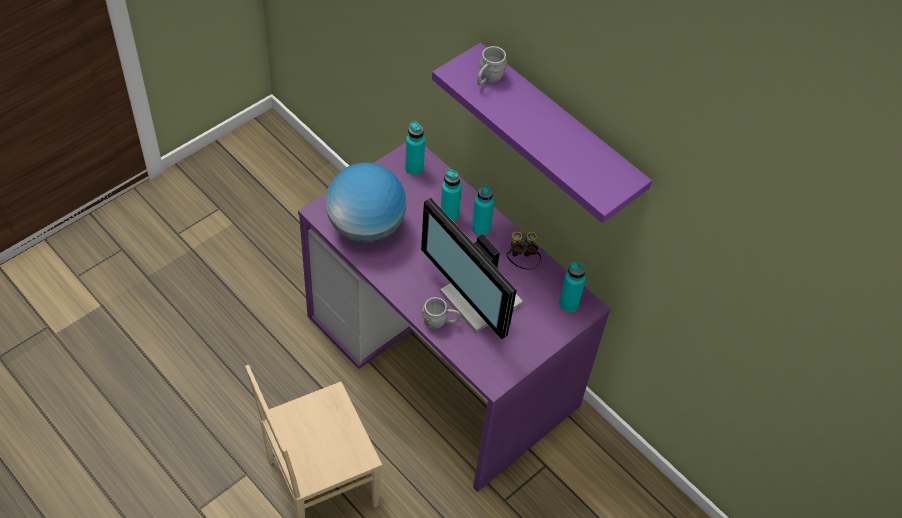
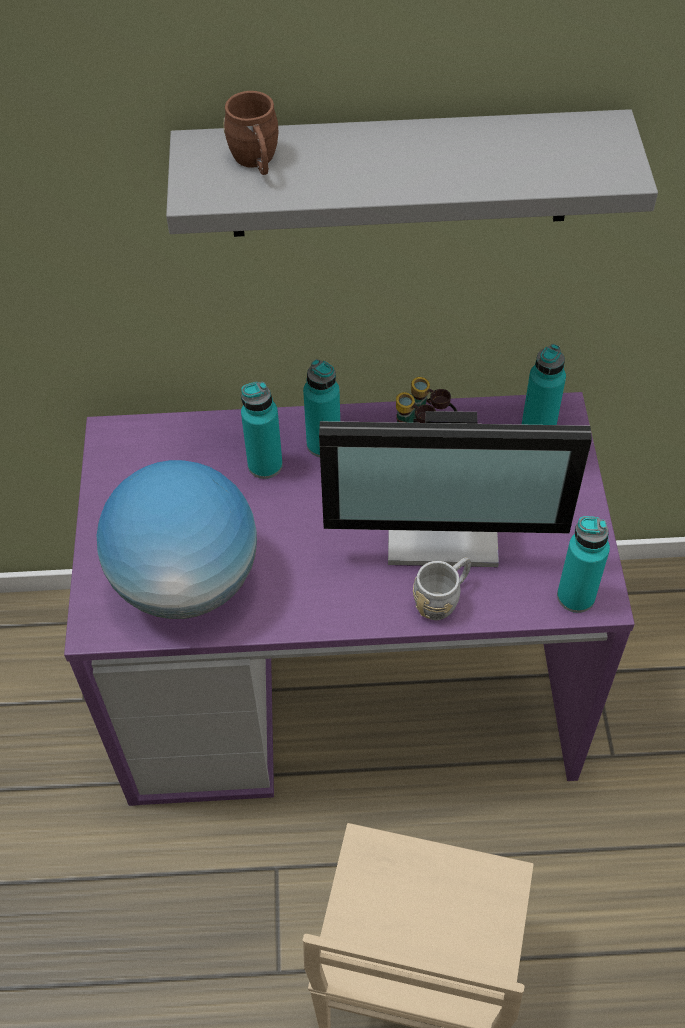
camera: 45 degrees left, 0 degrees up
(414, 168) = (142, 453): turquoise bottle -> turquoise bottle (575, 597)
(488, 79) = (257, 162): grey mug -> brown mug
(558, 132) = (400, 174): purple shelf -> grey shelf

